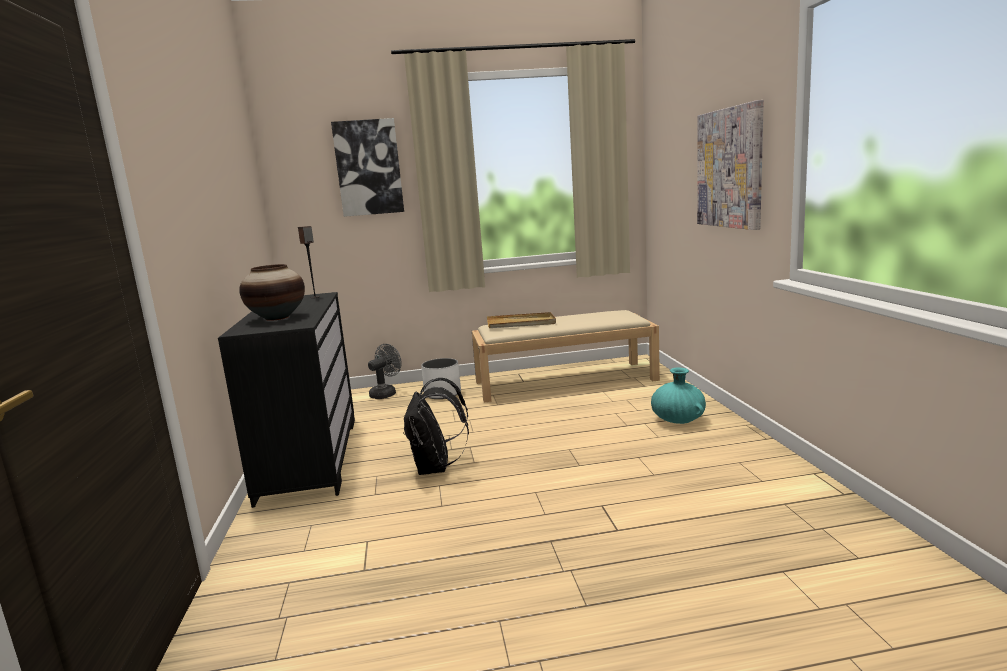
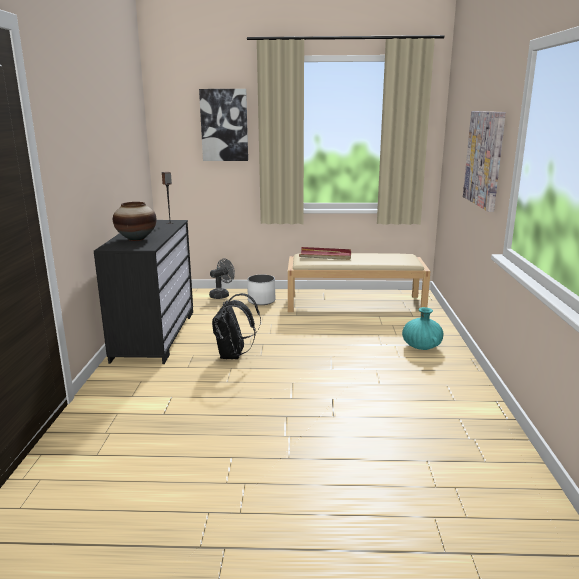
camera: 10 degrees right, 5 degrees up
(521, 323) = (325, 256): beige tray -> red tray

